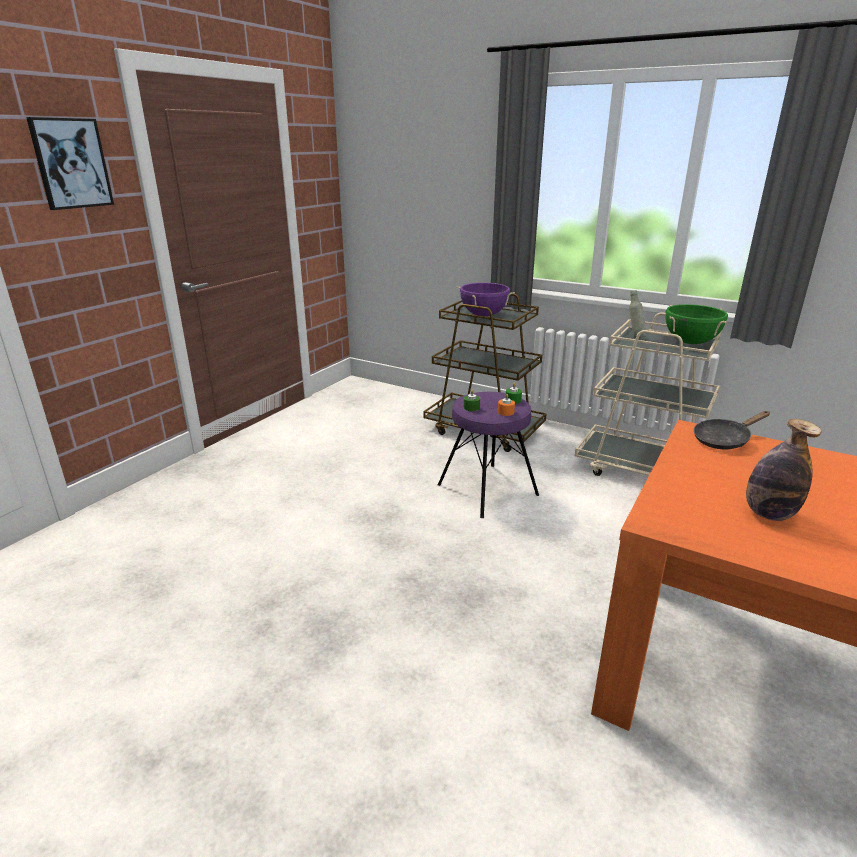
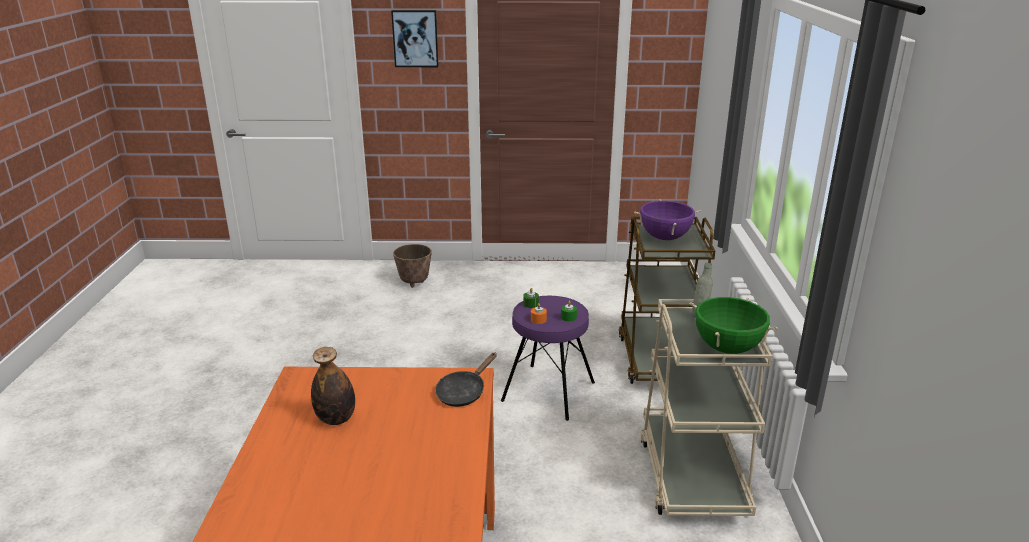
camera: 60 degrees right, 0 degrees up
(184, 501) = (414, 283): none -> planter
(724, 440) = (463, 392): black frying pan -> black frying pan turned 90 degrees counterclockwise

